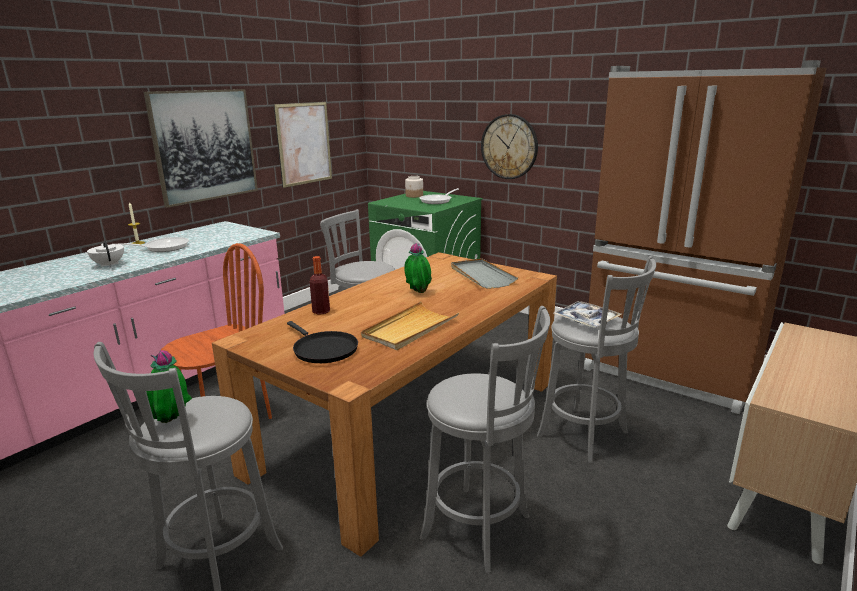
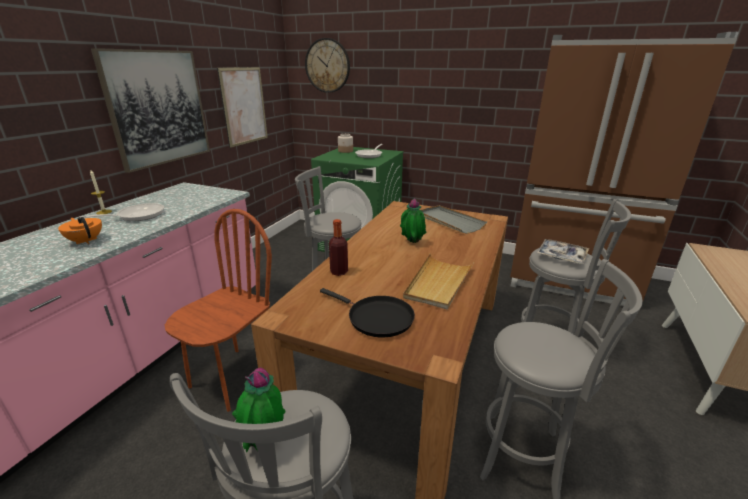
camera: 15 degrees left, 5 degrees up
(109, 265) = (86, 241): white teapot -> orange teapot
(509, 147) = (428, 107): wall clock -> wall clock (327, 65)

